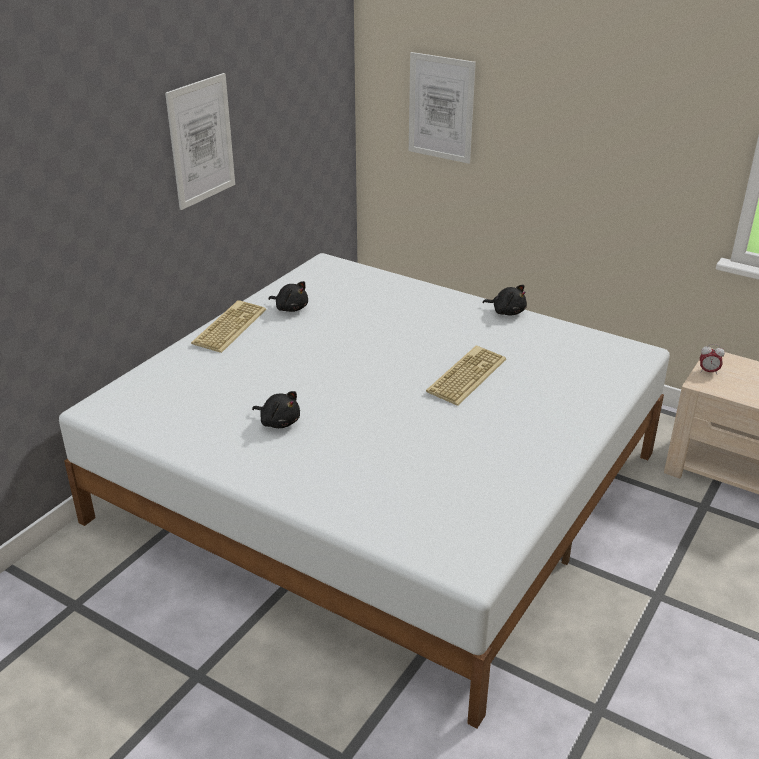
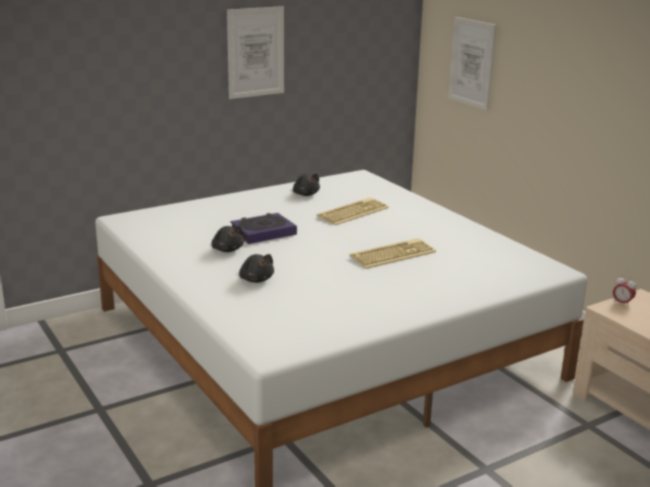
camera: 25 degrees right, 10 degrees down
(229, 326) = (251, 196): keyboard -> keyboard (352, 212)
(296, 382) = (263, 232): none -> book
(507, 312) = (470, 226): black plush toy -> black plush toy (256, 279)

